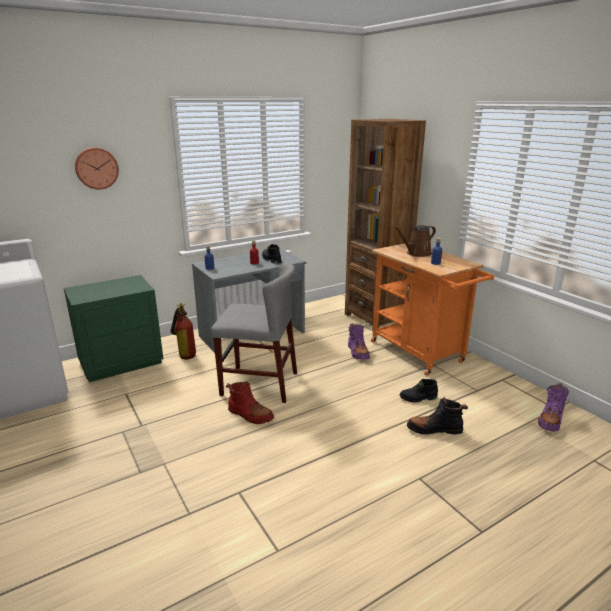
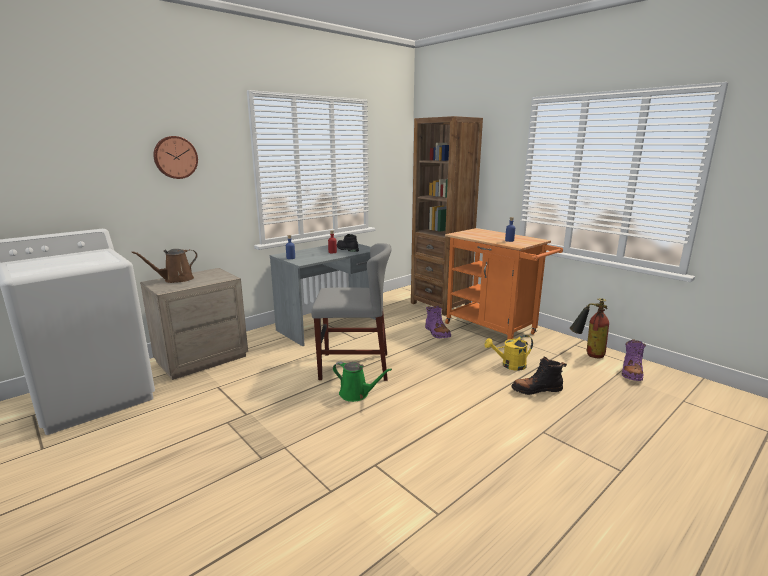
camera: 10 degrees left, 5 degrees down
(121, 362) = (201, 358): green nightstand -> beige nightstand
(184, 353) = (267, 346): fire extinguisher -> fire extinguisher (587, 353)
(250, 415) = (356, 394): red boot -> green watering can
(417, 253) = (487, 235): brown watering can -> brown watering can (176, 279)
(418, 398) = (509, 365): black boot -> yellow watering can

